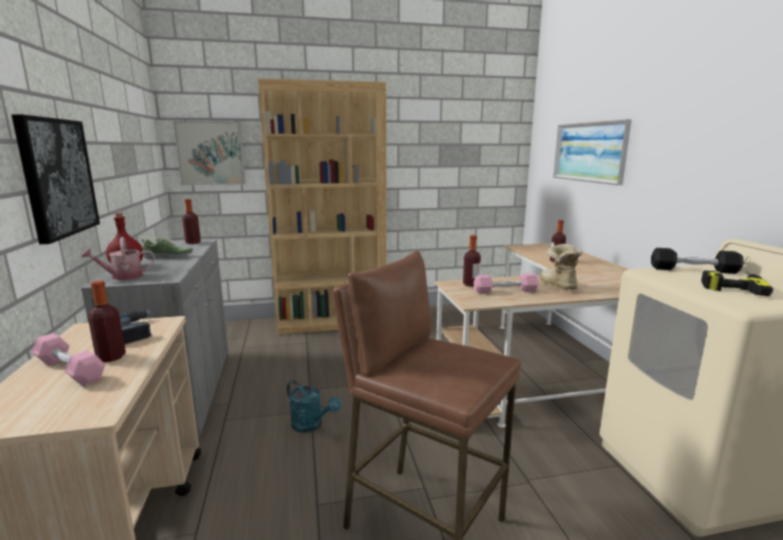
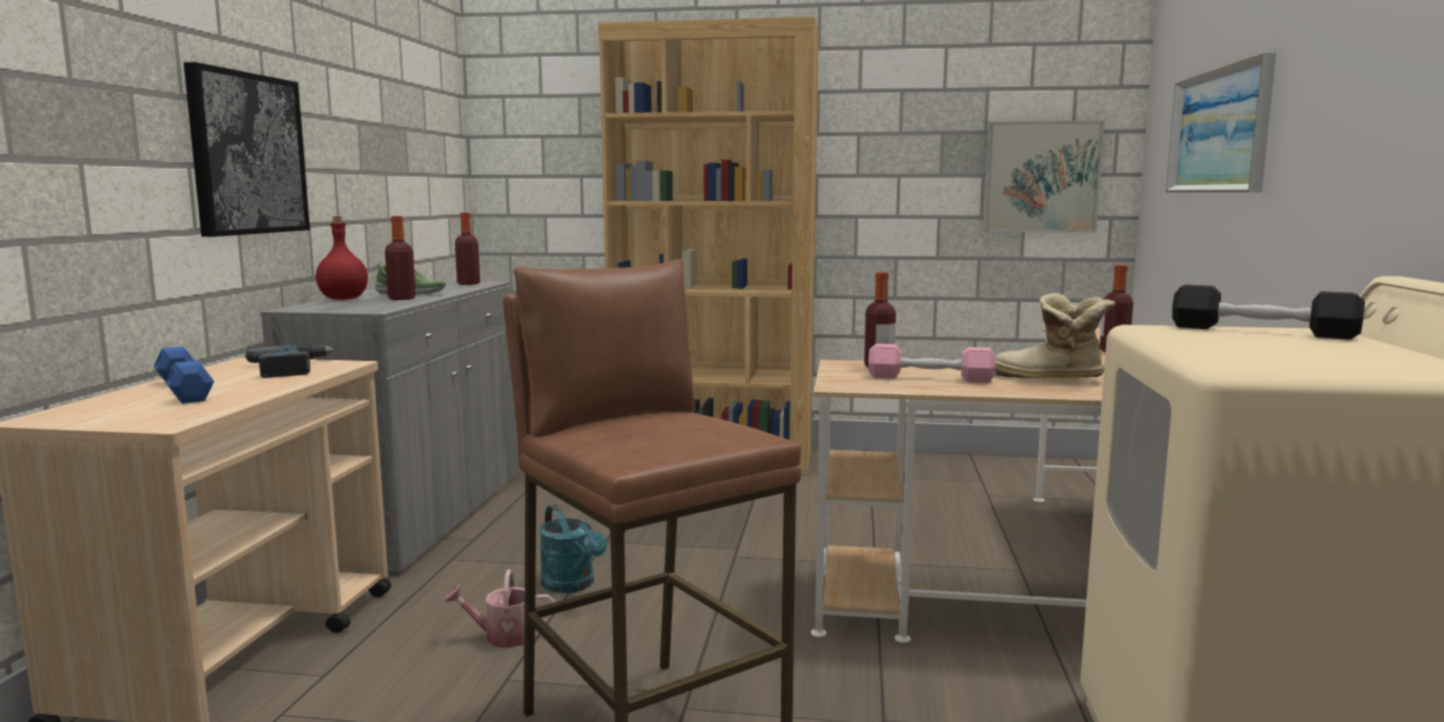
camera: 20 degrees right, 5 degrees down
(69, 369) = (184, 391): pink dumbbell -> blue dumbbell
(111, 357) = (241, 386): bottle -> bottle (402, 298)
(122, 277) = (323, 306): watering can -> watering can (502, 636)
(211, 153) = (537, 151): picture -> picture (1041, 177)
(556, 285) = (1049, 379): boot -> boot turned 75 degrees counterclockwise
(731, 285) = (1286, 348): power drill -> none

